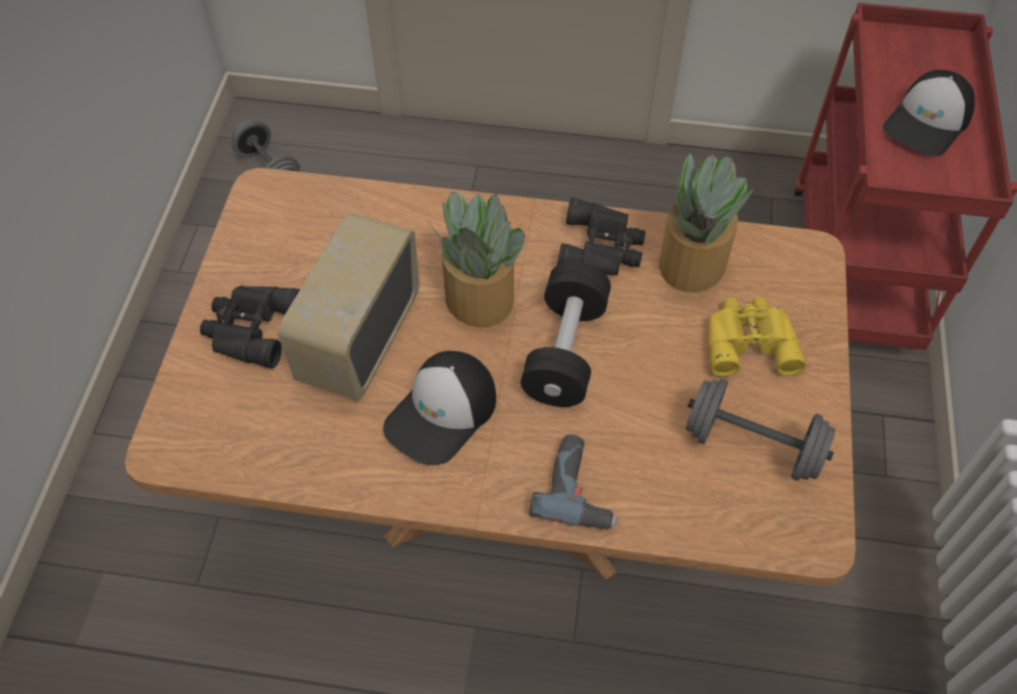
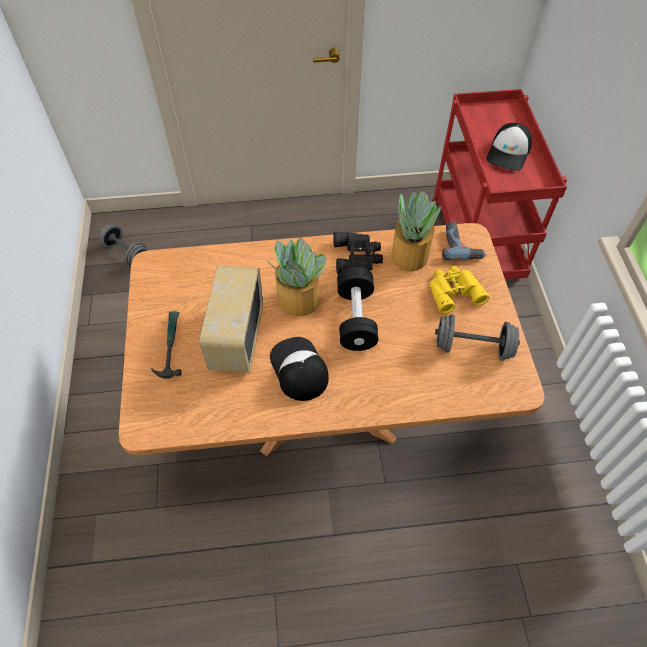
camera: 15 degrees left, 0 degrees up
(249, 329) = (169, 346): black binoculars -> hammer
(442, 413) = (298, 369): cap -> cap turned 135 degrees clockwise
(580, 488) = (388, 392): power drill -> power drill (461, 245)

